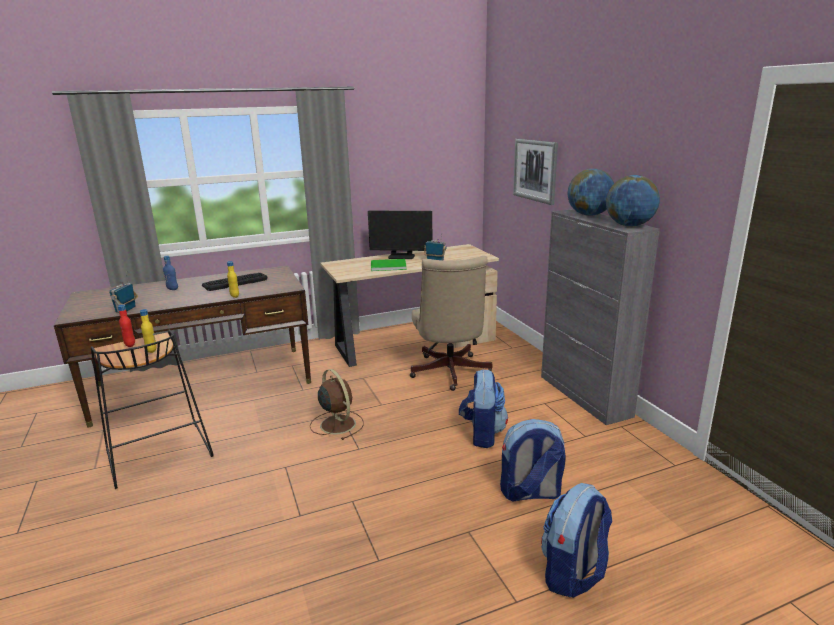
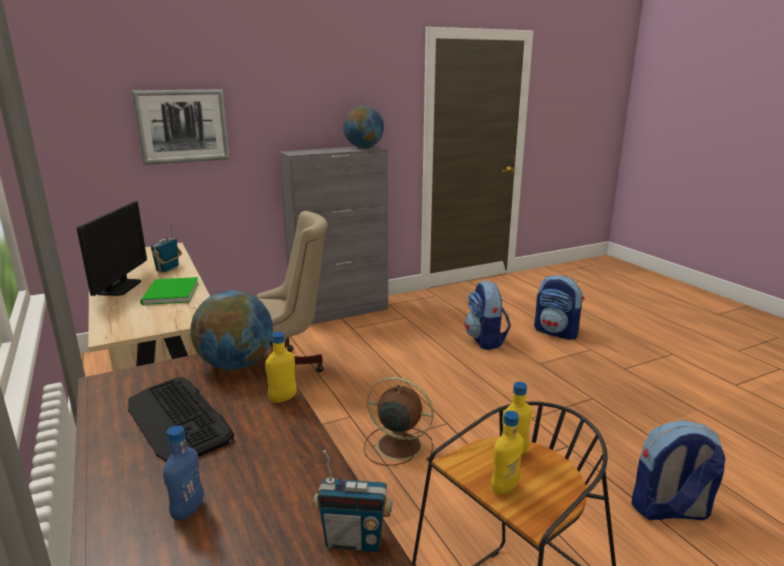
camera: 95 degrees left, 0 degrees up
(130, 344) = (504, 487): red bottle -> yellow bottle
(337, 424) = (397, 445): brown fan -> brown fan turned 60 degrees clockwise
(482, 434) = (408, 356): backpack -> backpack (669, 510)
(589, 215) = (315, 151): globe -> globe (236, 364)

